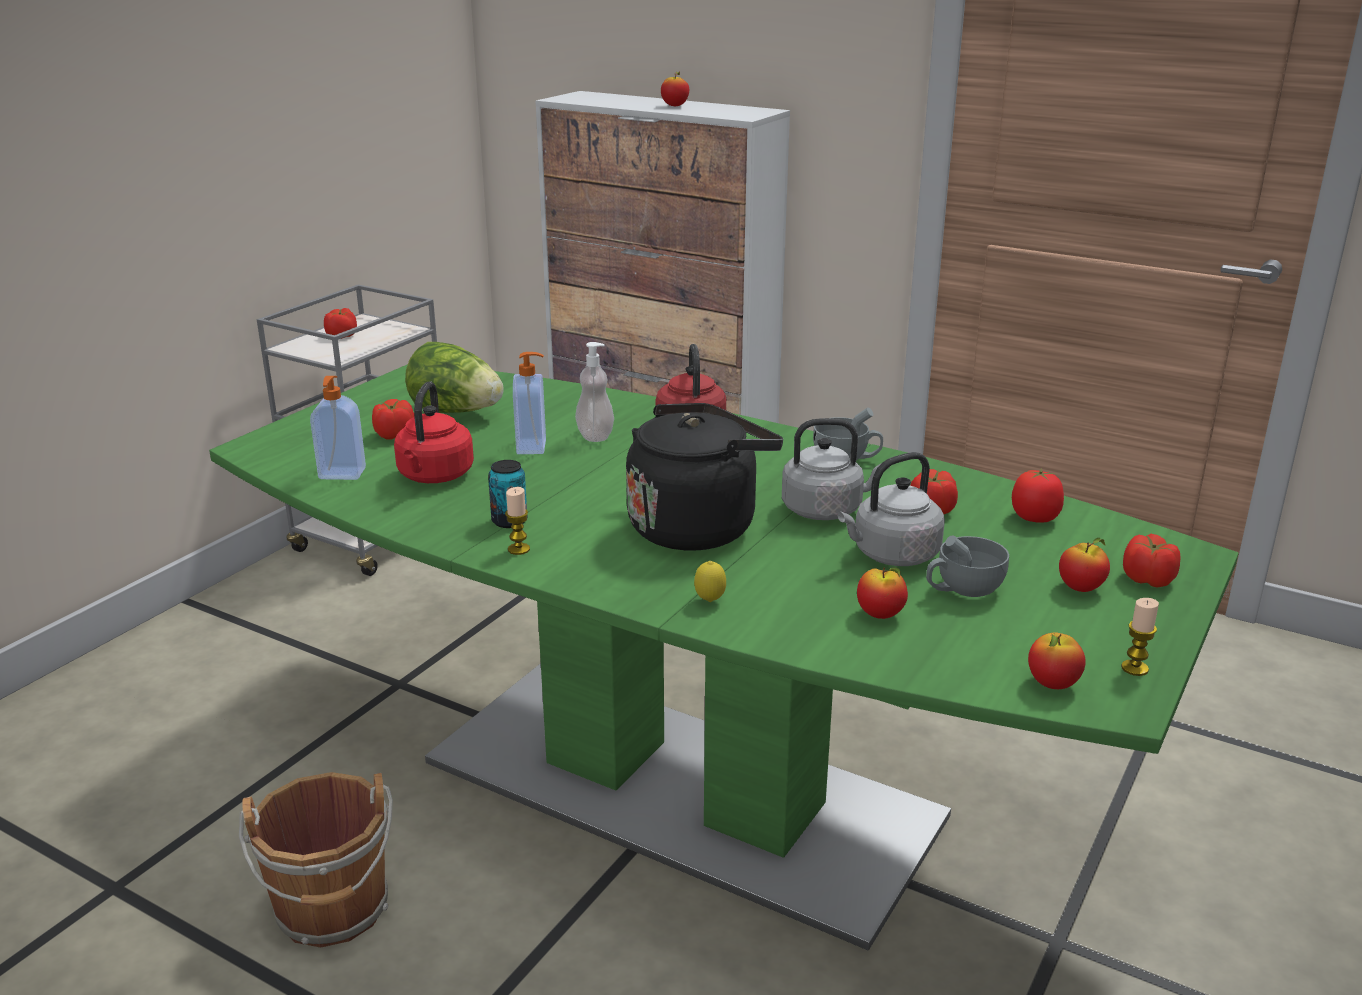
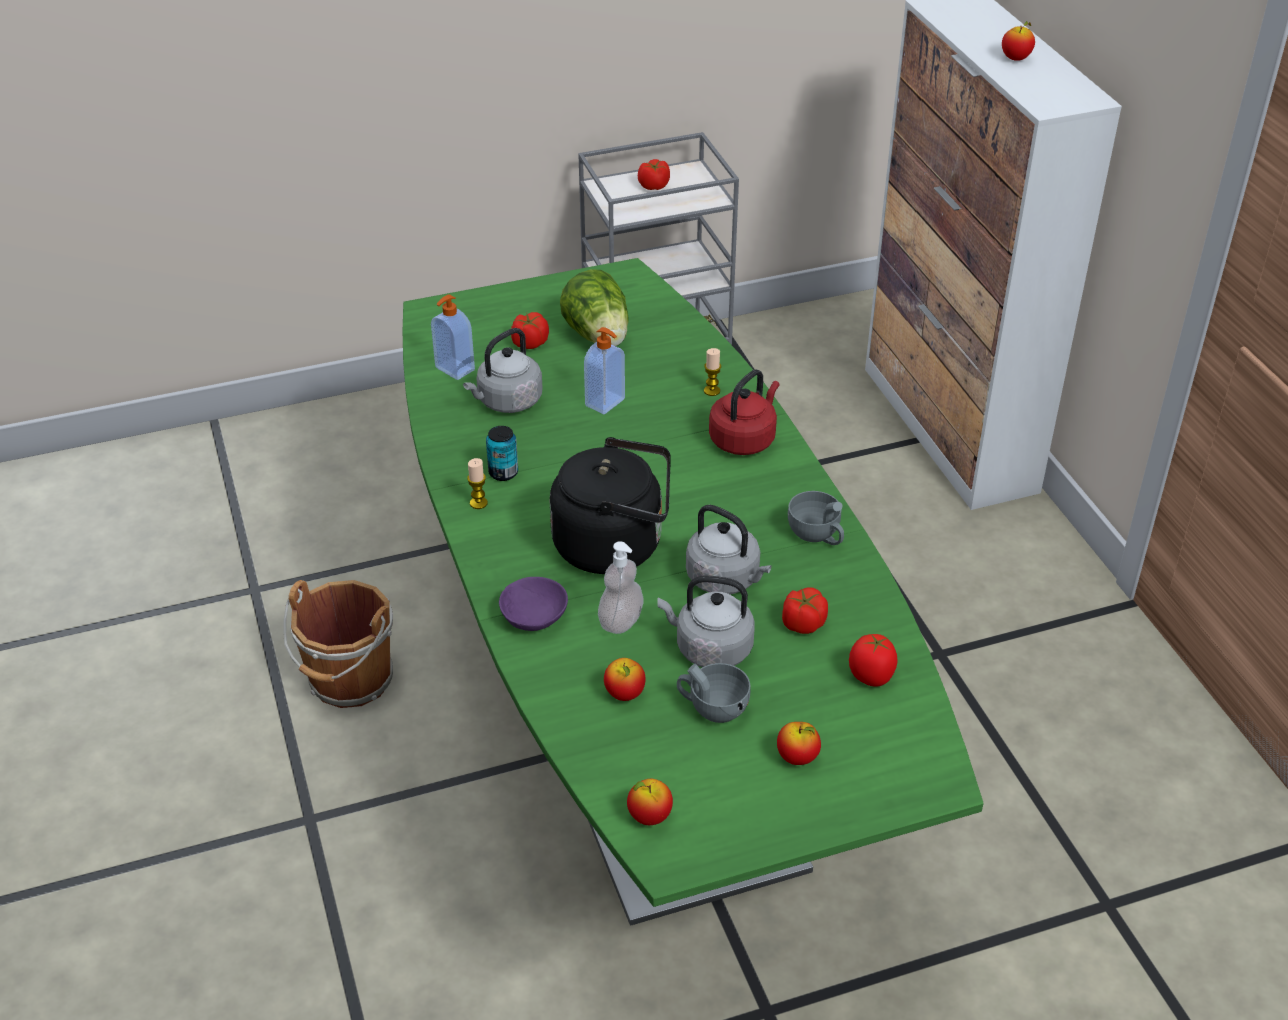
camera: 40 degrees right, 15 degrees up
(434, 476) = (507, 402): red kettle -> grey kettle
(595, 436) = (663, 413): soap dispenser -> soap dispenser (620, 621)
(710, 601) = (535, 617): lemon -> purple bowl
(1134, 668) = (724, 841): candle -> candle (712, 391)
(1148, 580) = (861, 782): tomato -> none

